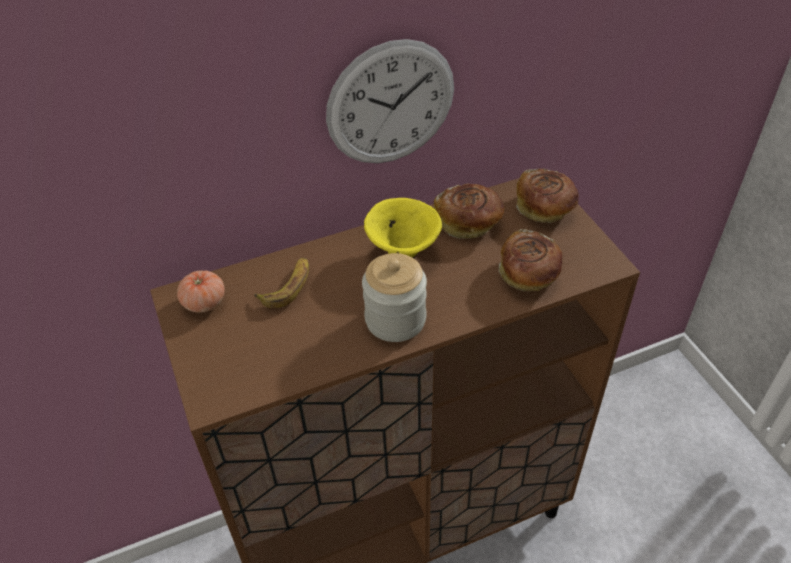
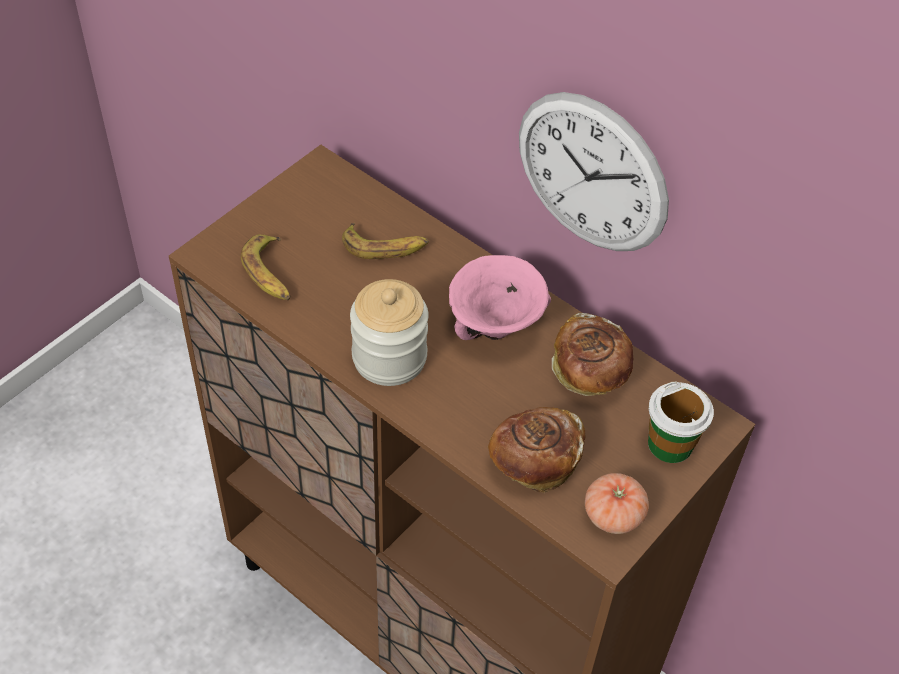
camera: 60 degrees right, 5 degrees up
(204, 302) = (326, 192): tomato -> tomato (613, 515)
(264, 365) = (270, 274): none -> banana
(402, 253) = (497, 326): yellow bowl -> pink bowl
(545, 209) = (670, 444): bread -> cup

